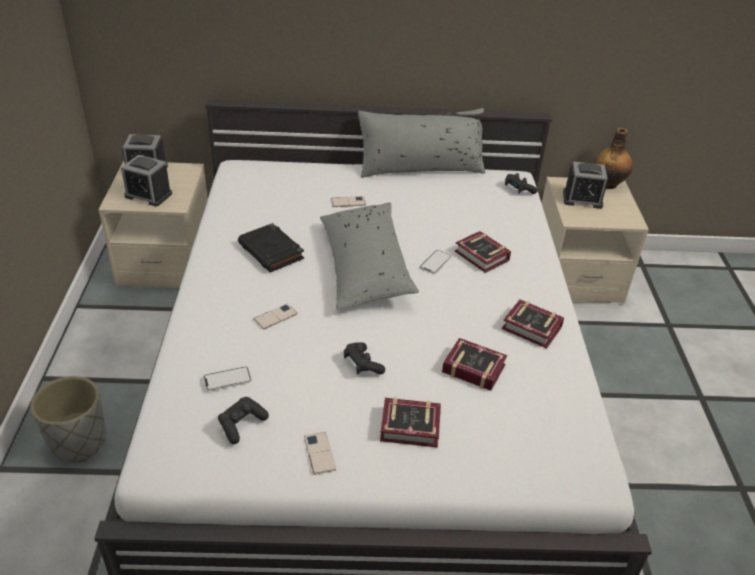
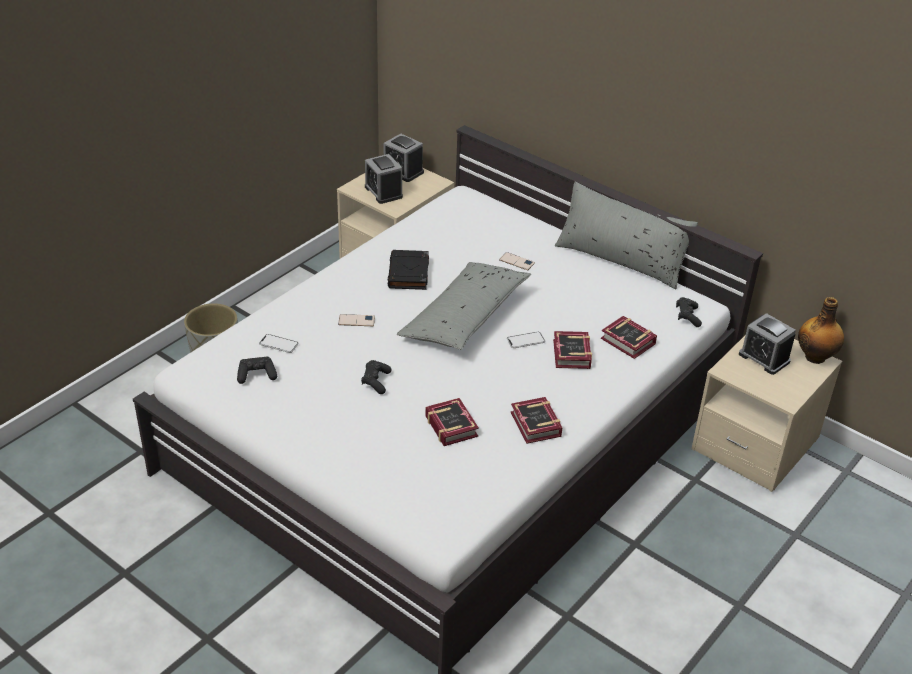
camera: 40 degrees right, 0 degrees up
(319, 453) = (284, 417): phone -> none
(412, 428) = (359, 437): book -> book (628, 343)

